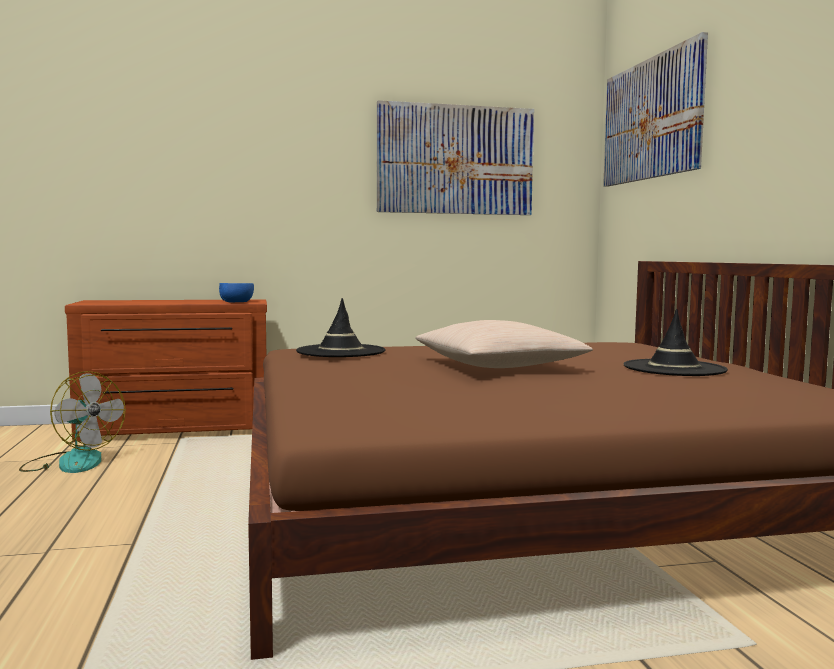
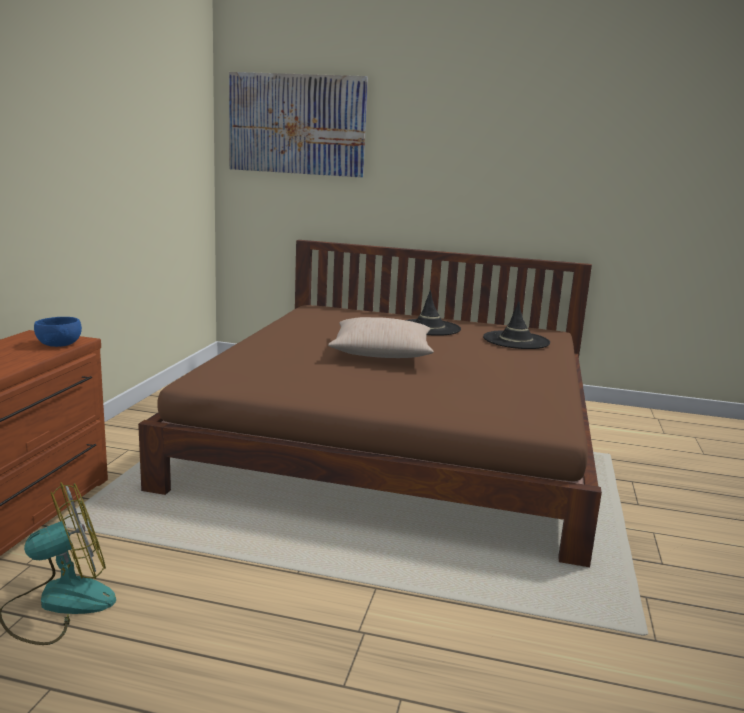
camera: 65 degrees left, 10 degrees up
(340, 351) = (262, 372): black hat -> black hat (516, 340)
(455, 160) = (143, 145): picture -> none

